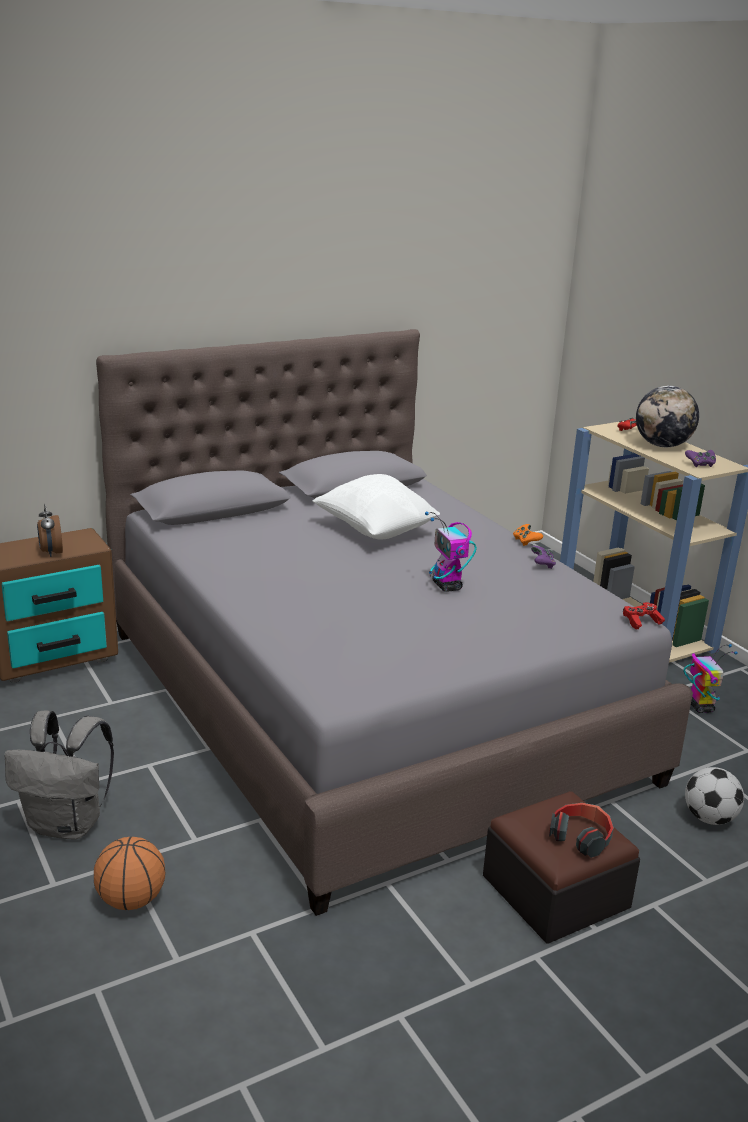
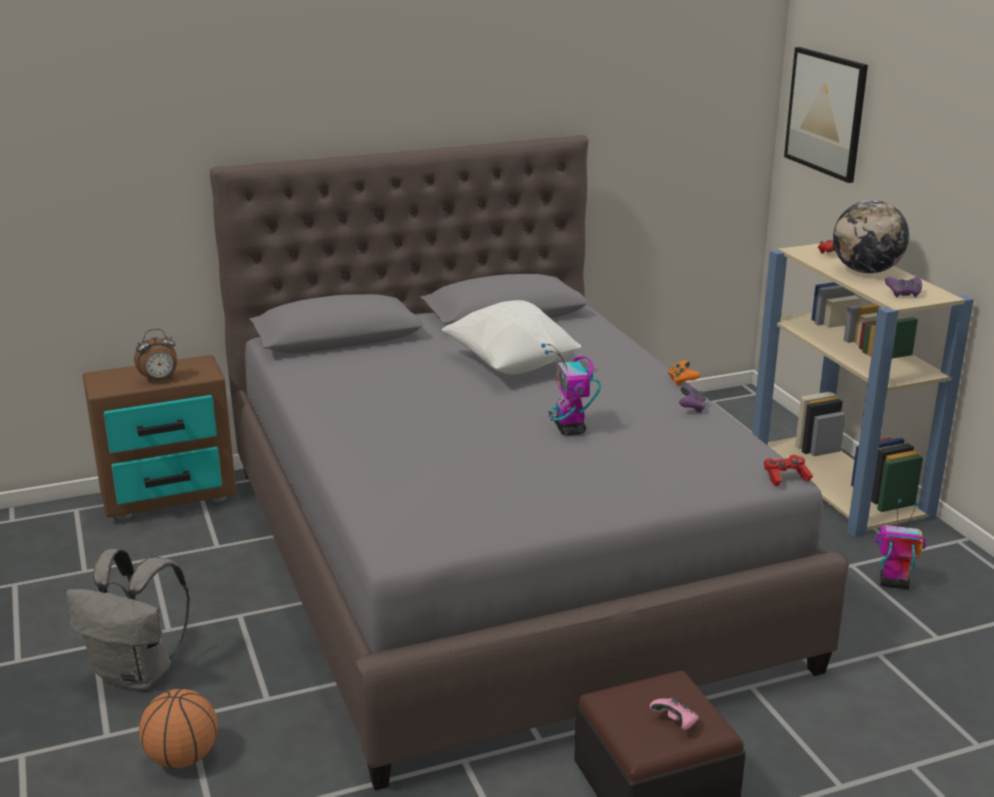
camera: 10 degrees right, 0 degrees up
(51, 552) = (159, 380): alarm clock -> alarm clock turned 105 degrees counterclockwise
(581, 837) = (675, 723): headphones -> pink game controller
(614, 312) = (826, 113): none -> picture
(700, 706) = (893, 583): toy robot -> toy robot turned 75 degrees counterclockwise
(709, 818) = (865, 714): football -> none

